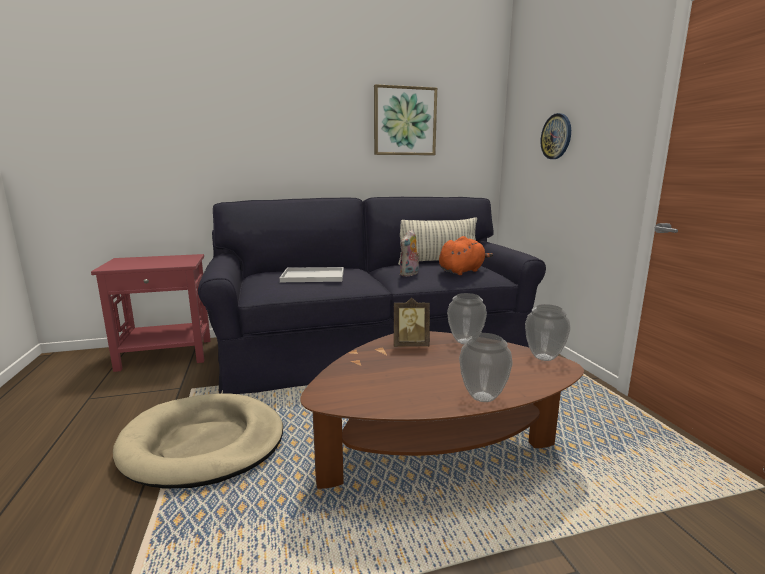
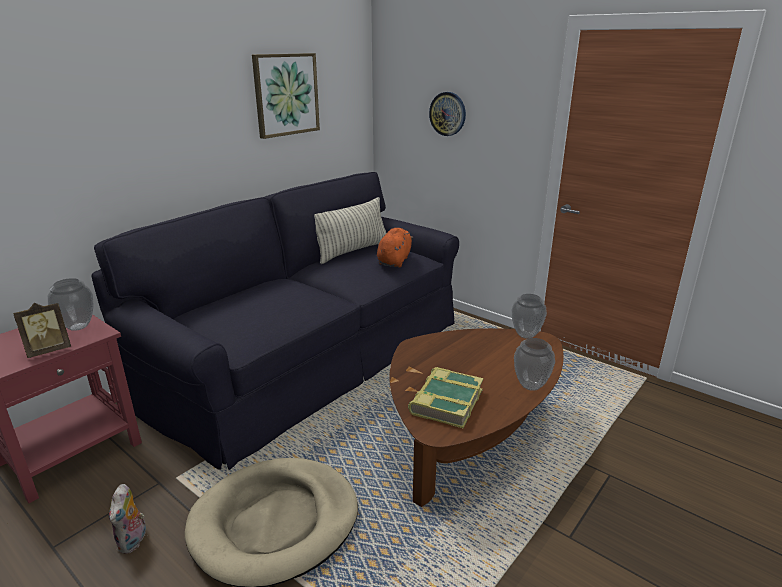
camera: 35 degrees left, 10 degrees up
(312, 276) = (267, 306): white tray -> none
(371, 380) = (445, 402): none -> book
(409, 274) = (354, 277): plush toy -> plush toy (134, 541)
(410, 345) = (427, 356): picture frame -> picture frame (49, 350)
(464, 341) = (460, 338): vase -> vase (78, 327)

